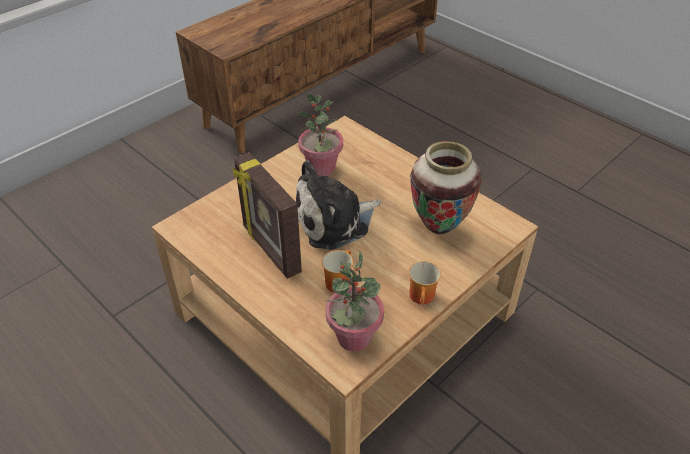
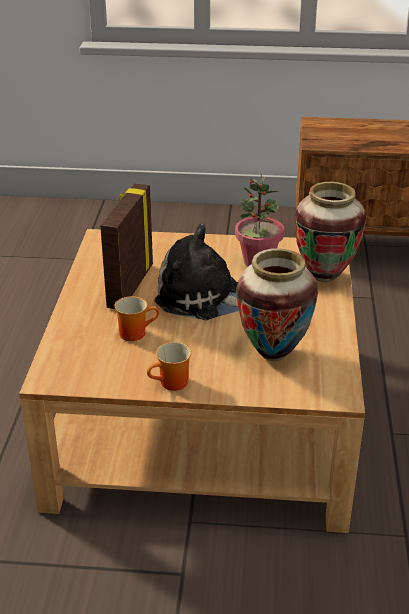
camera: 50 degrees right, 10 degrees down
(353, 338) = (83, 369): potted plant -> none
(377, 151) = (325, 276): none -> vase

